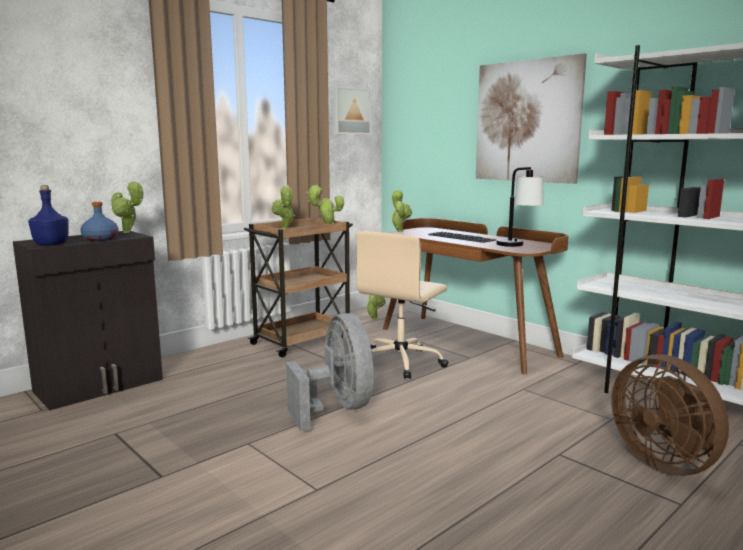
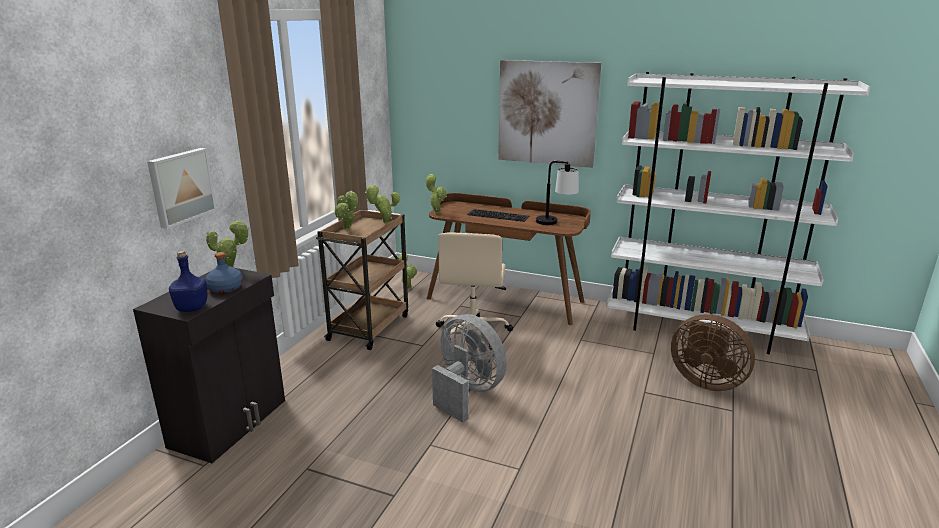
camera: 25 degrees left, 10 degrees up
(350, 111) = (368, 96): picture -> picture (181, 186)

